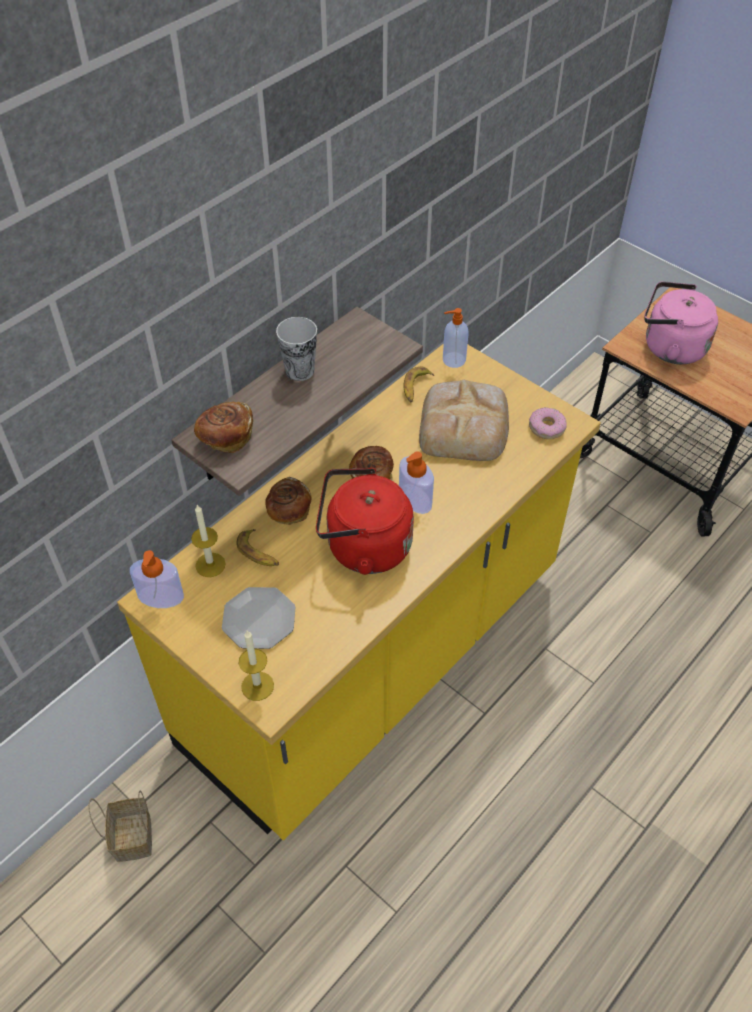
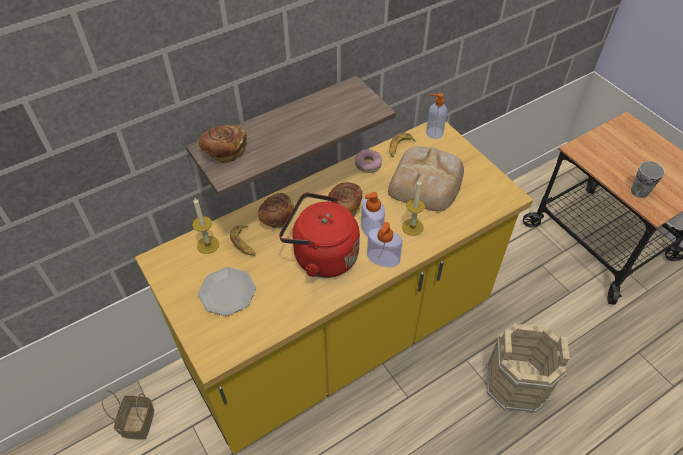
camera: 15 degrees right, 0 degrees up
(161, 596) = (165, 260): soap dispenser -> soap dispenser (383, 258)
(257, 686) = (208, 342): candle -> candle (412, 227)
(300, 370) = (297, 113): cup -> cup (639, 191)
(546, 427) = (489, 195): donut -> donut (368, 164)
(615, 663) = (516, 384): none -> beige bucket
(670, 347) = (611, 156): pink kettle -> none

